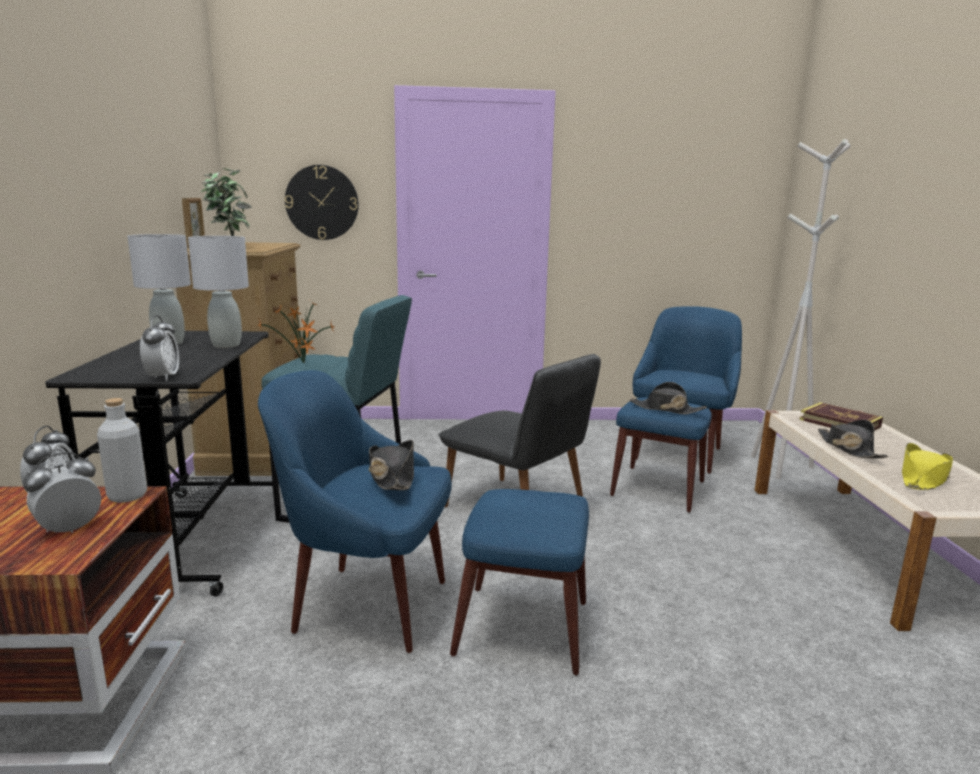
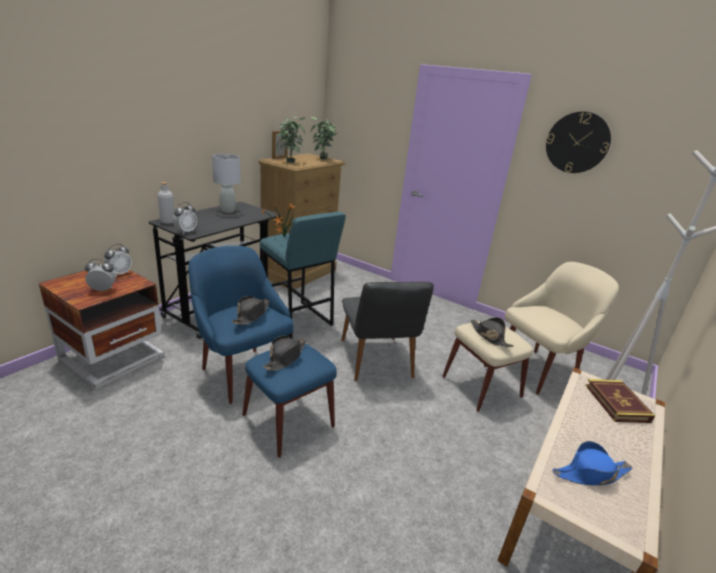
camera: 35 degrees right, 10 degrees up
(127, 496) = (138, 283): grey bottle -> grey bottle (168, 221)
(227, 345) = (245, 219): grey table lamp -> none
(264, 243) = (322, 159): none -> potted plant
(322, 202) = (368, 137): wall clock -> wall clock (577, 142)
(672, 465) = (518, 377): blue armchair -> beige armchair
(849, 448) = (577, 423): black hat -> black hat (285, 357)
(923, 478) = (590, 474): yellow hat -> blue hat

